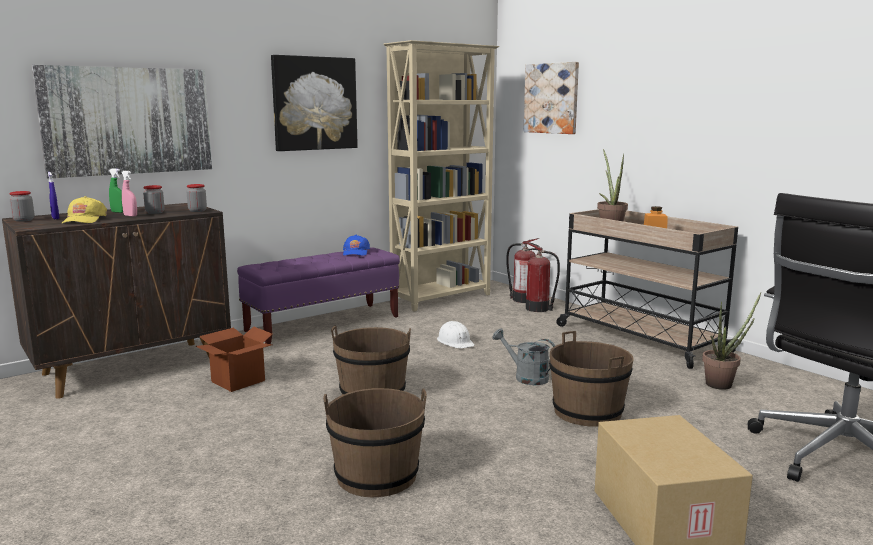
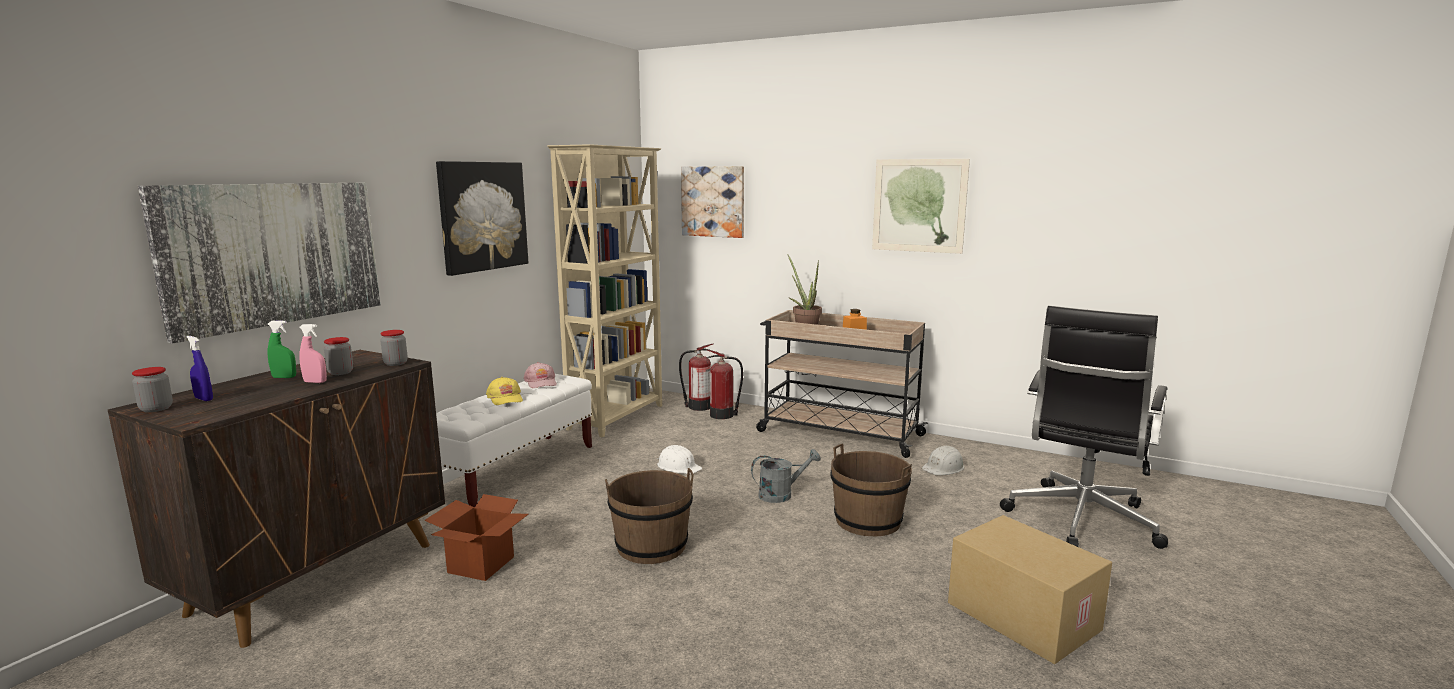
camera: 25 degrees left, 0 degrees up
(84, 220) = (257, 397): yellow cap -> yellow cap (505, 398)
(323, 324) = (515, 470): purple bench -> white bench
(356, 252) = (541, 382): blue cap -> pink cap
(376, 476) = (747, 643): brown bucket -> none
(525, 377) = (781, 494): grey watering can -> grey watering can turned 150 degrees clockwise
(723, 384) = (943, 468): potted plant -> white hard hat
(742, 97) = (919, 205): none -> picture

